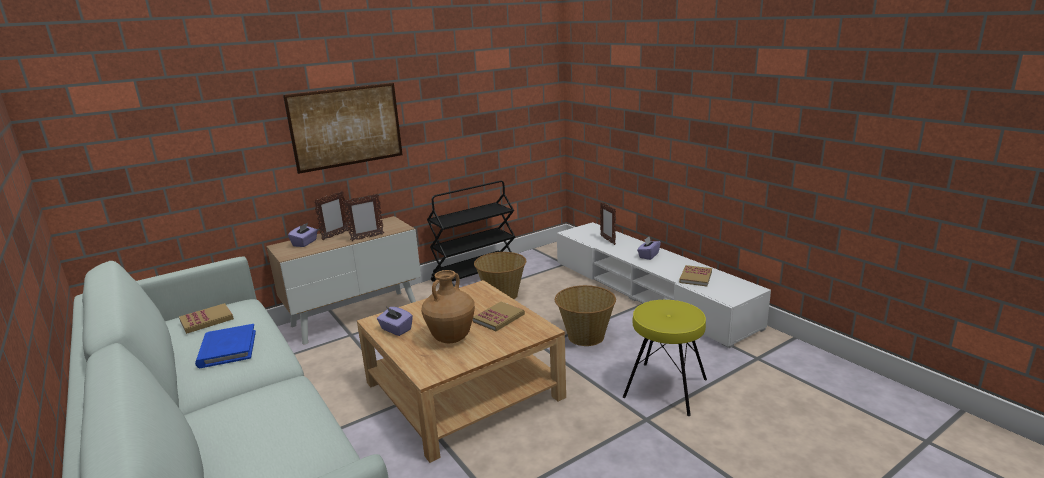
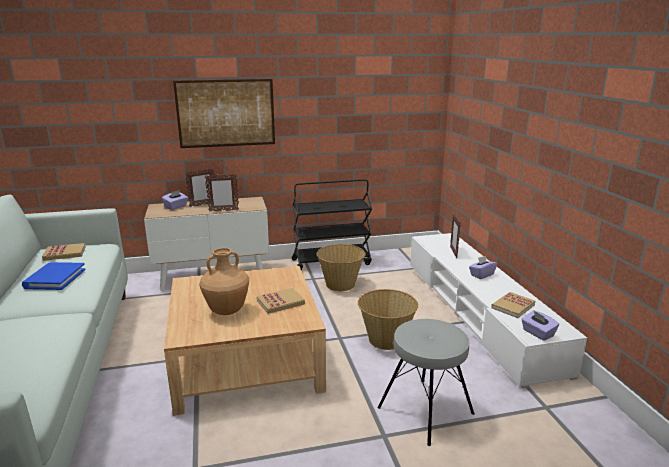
camera: 20 degrees right, 0 degrees up
(396, 329) = (193, 292): purple tissue box -> purple tissue box (537, 333)
(666, 388) = (426, 410): yellow stool -> grey stool

